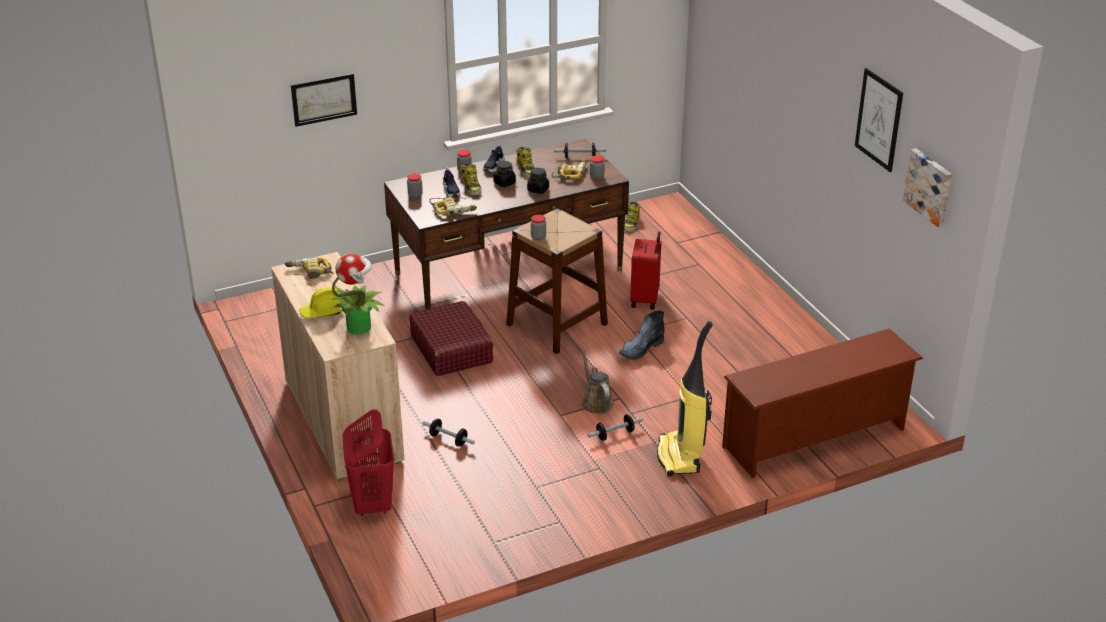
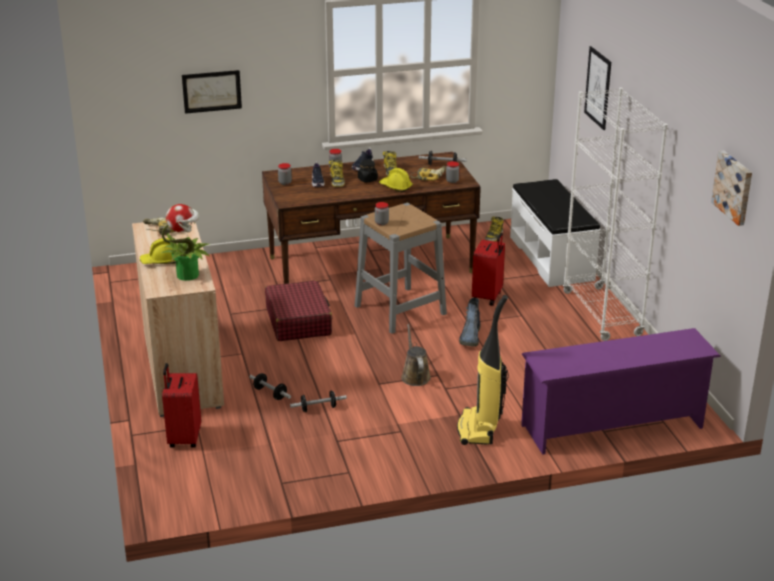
camera: 10 degrees right, 5 degrees down
(372, 503) = (183, 438): red laundry basket -> red suitcase
(453, 209) = (314, 196): power drill -> none
(538, 189) = (395, 187): black jar -> yellow hard hat
(557, 324) = (400, 310): brown stool -> grey stool
(615, 434) = (423, 404): dumbbell -> dumbbell (318, 408)
(641, 349) = (470, 337): boot -> boot turned 45 degrees counterclockwise
(700, 245) = (552, 258): none -> white bench
(769, 308) = (602, 314): none -> white bookcase
(815, 439) = (613, 427): brown shoe rack -> purple shoe rack
(879, 119) = (696, 126): picture -> picture (598, 87)

